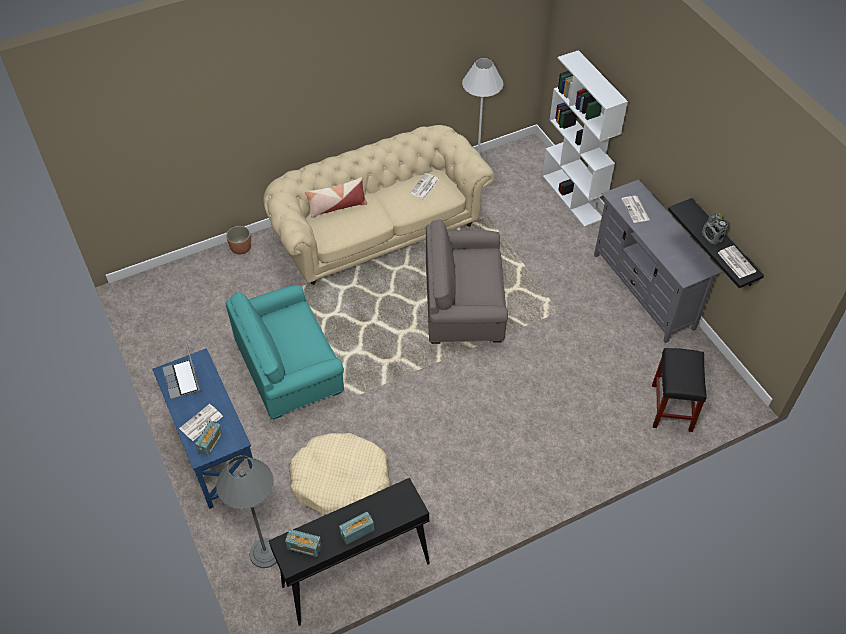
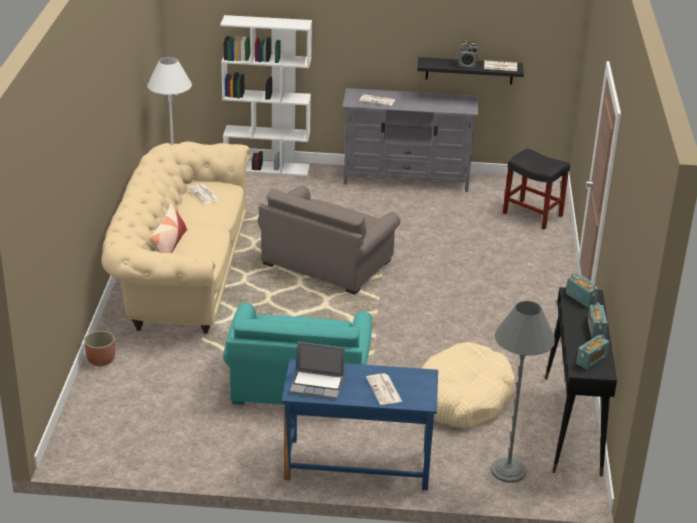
camera: 60 degrees left, 20 degrees down
(210, 443) = (414, 391): radio -> radio (580, 298)

